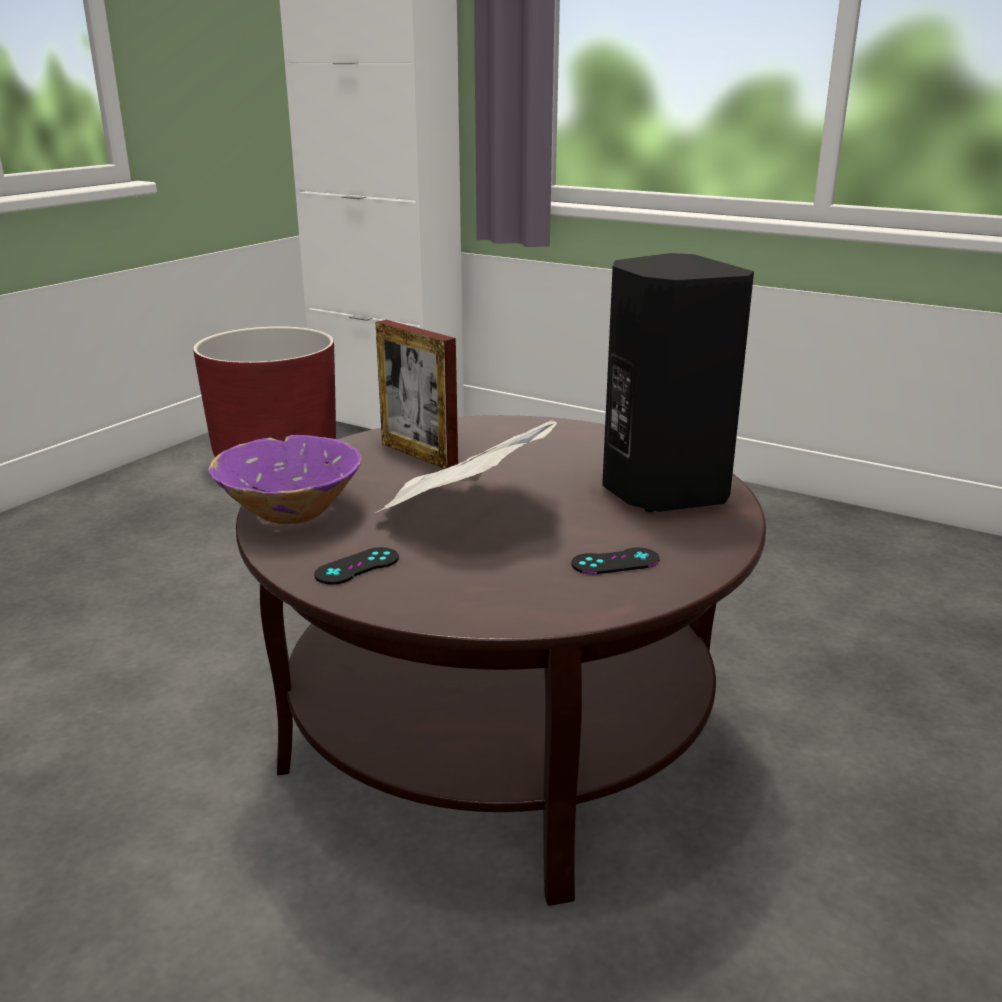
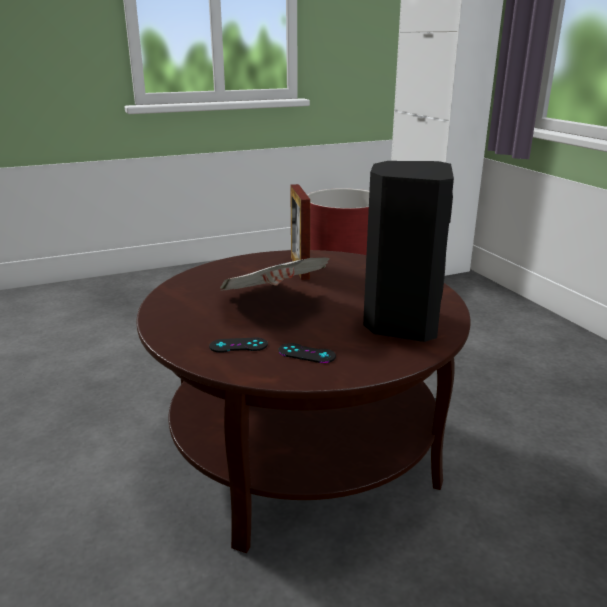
camera: 35 degrees right, 0 degrees up
(291, 513) = (195, 281): purple bowl -> none
(357, 566) = (182, 314): black game controller -> black game controller (238, 345)

